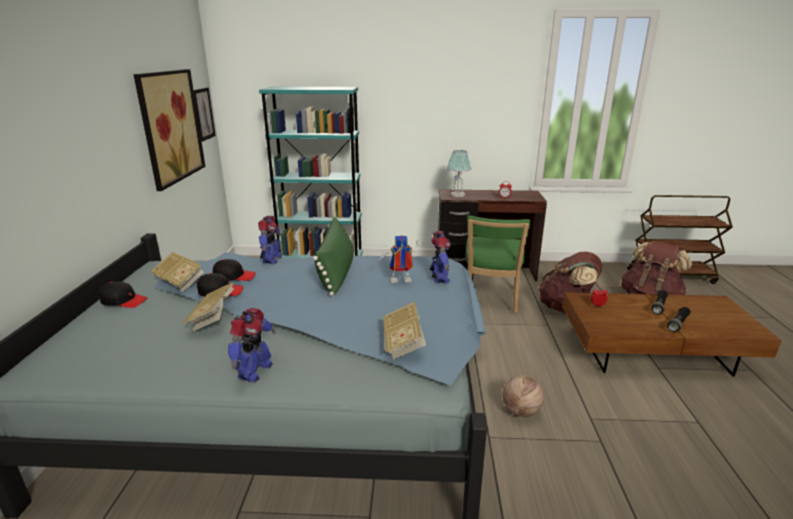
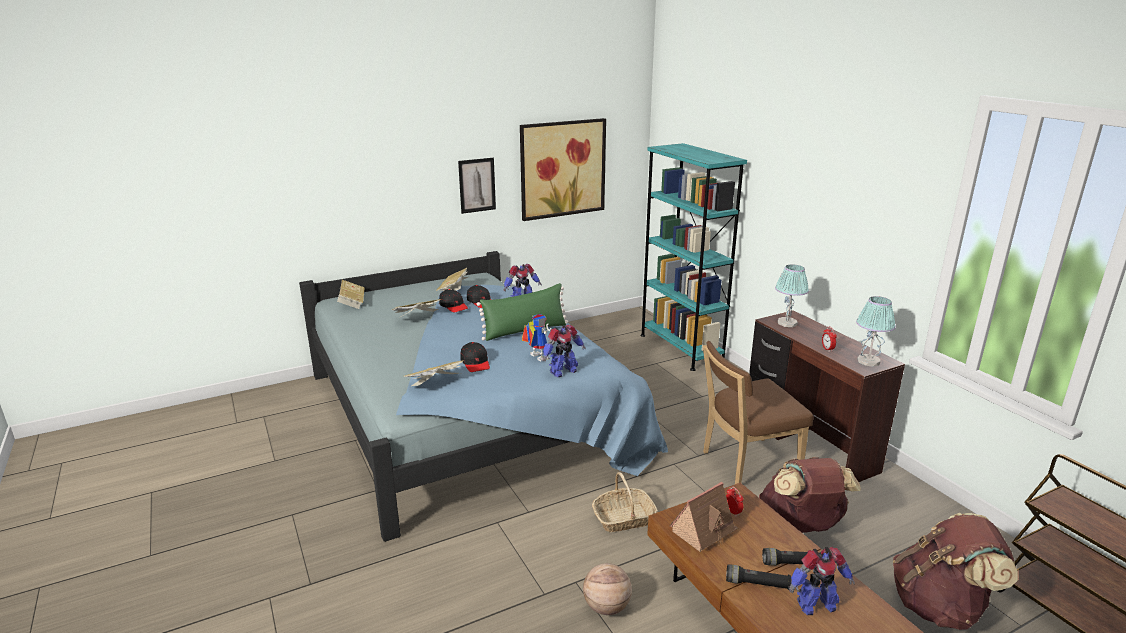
camera: 60 degrees right, 0 degrees up
(70, 357) = (352, 303): none -> book
(124, 301) = (420, 288): black cap -> black cap (475, 363)
(204, 114) = (625, 160): picture -> picture (477, 185)
(254, 371) = (371, 351): toy robot -> toy robot (815, 604)
(490, 299) = (746, 464): green chair -> brown chair
(521, 412) = (548, 533): basketball -> basketball (607, 607)
(522, 367) = (624, 518): none -> basket
(529, 195) = (868, 361): none -> table lamp
(615, 321) = (704, 530): none -> toy house

